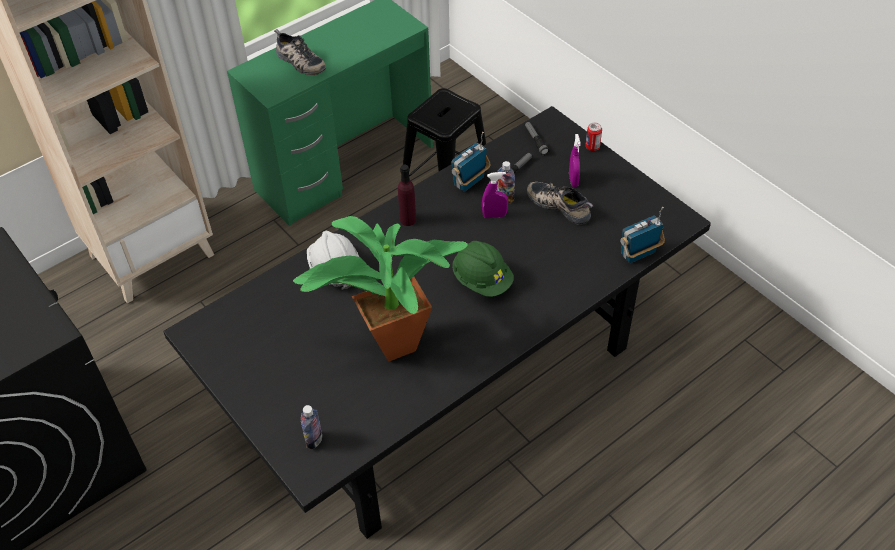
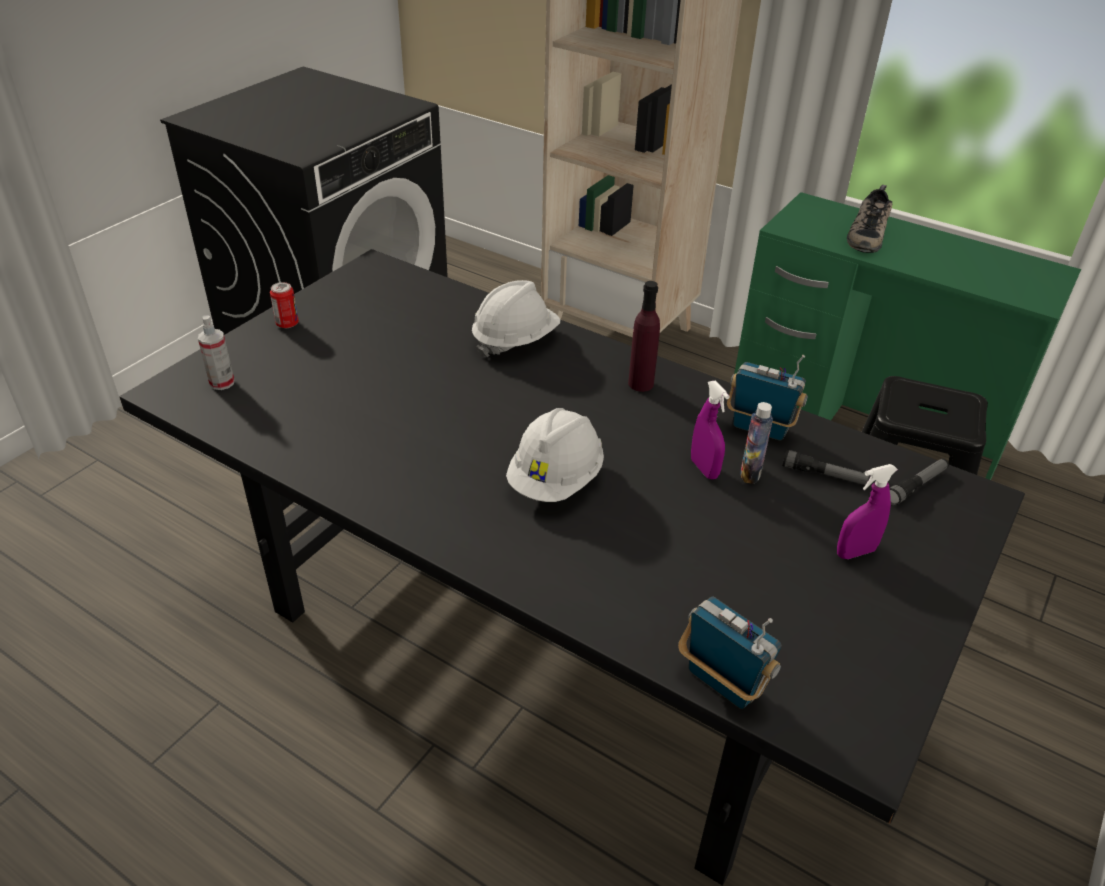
camera: 70 degrees right, 10 degrees down
(314, 440) = (222, 383): bottle -> spray bottle
(386, 344) = (396, 409): potted plant -> none
(482, 280) = (556, 480): green hard hat -> white hard hat
(560, 205) = (779, 545): shoe -> none
(592, 147) = (964, 565): can -> can (287, 324)

